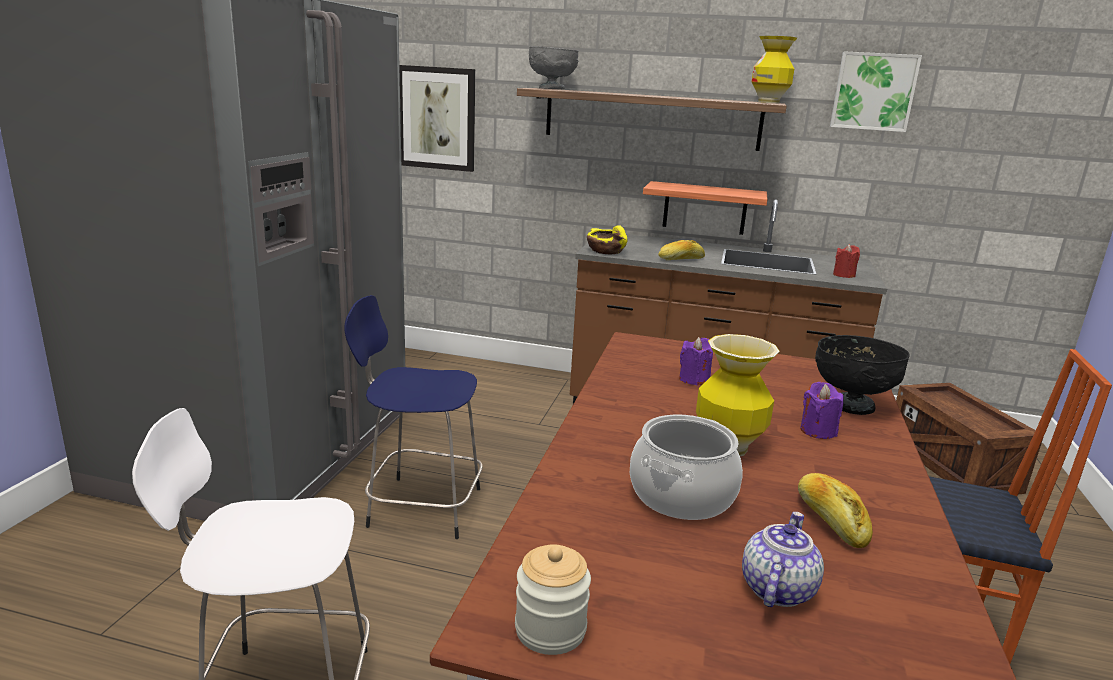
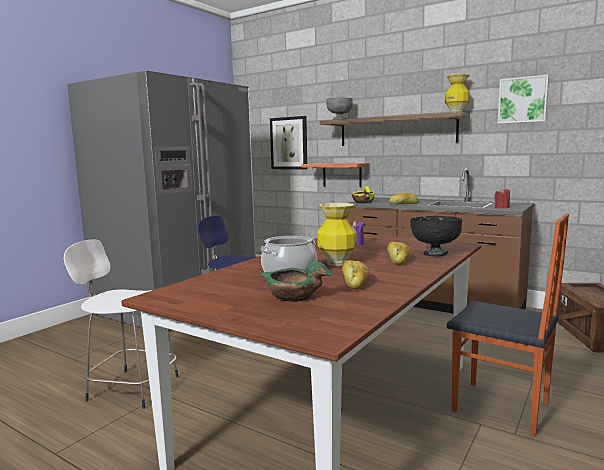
camera: 20 degrees right, 10 degrees down
(550, 630) = (174, 298): jar -> none
(705, 208) = (430, 179): shelf -> shelf (342, 175)
(776, 588) = (293, 296): teapot -> green bowl
(817, 431) = (398, 260): purple candle -> bread

